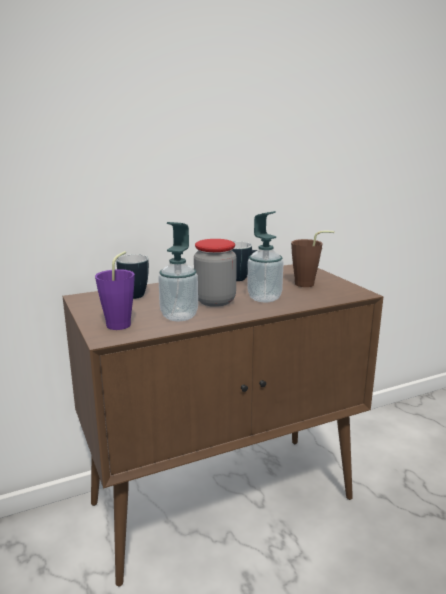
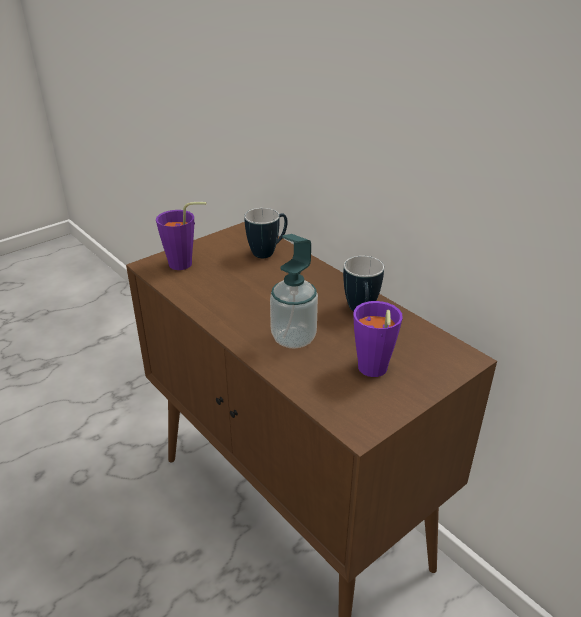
camera: 75 degrees right, 15 degrees up
(179, 316) = (212, 291): soap dispenser -> none
(215, 301) = (267, 304): jar -> none
(309, 284) = (372, 372): brown cup -> purple cup

